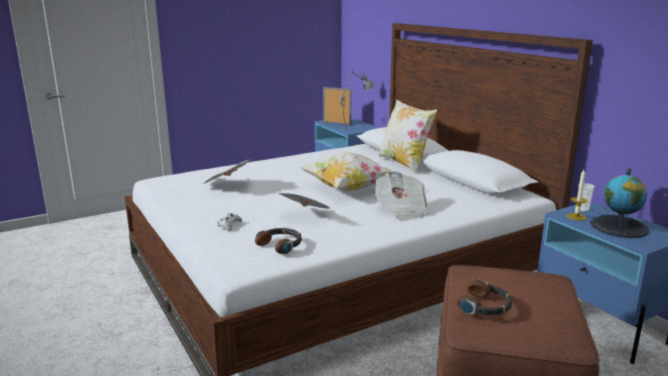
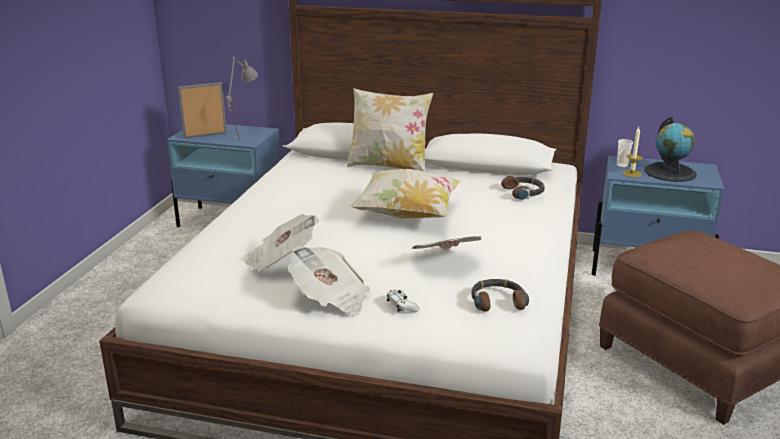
camera: 45 degrees left, 5 degrees up
(401, 210) = (502, 219): newspaper -> newspaper (330, 299)
(485, 306) = (719, 277): headphones -> headphones (524, 192)

